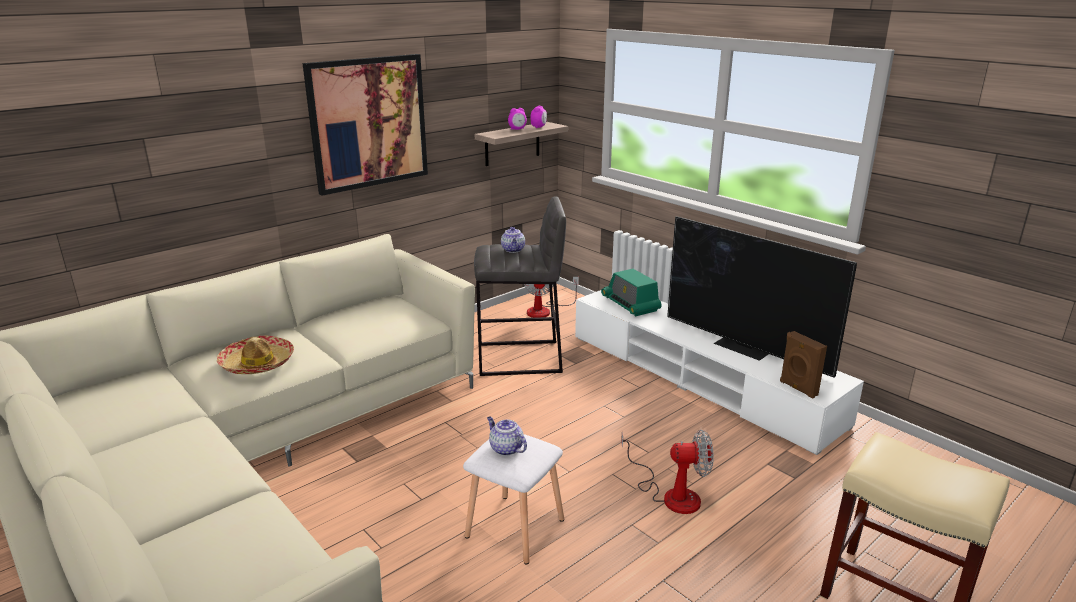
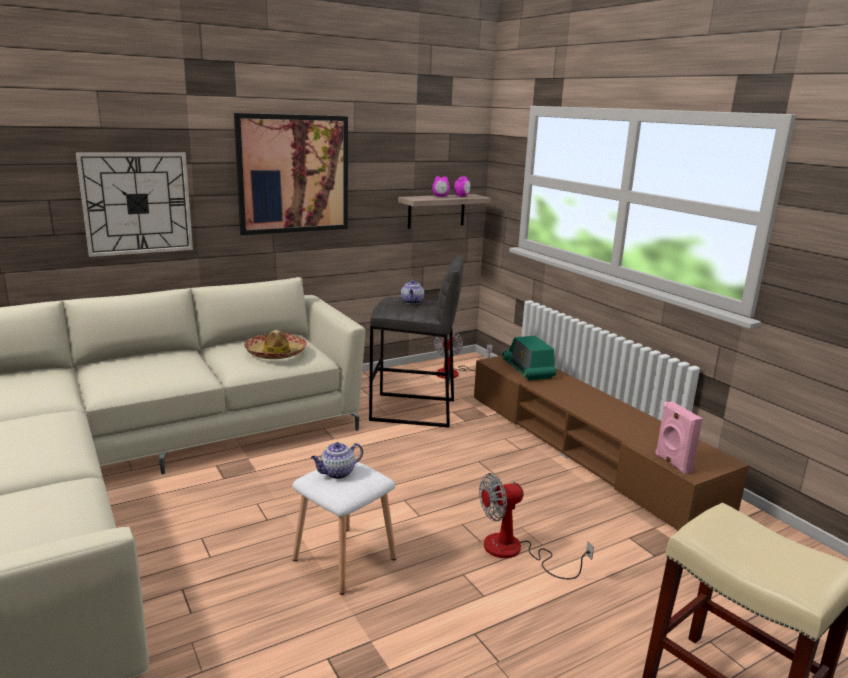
camera: 10 degrees right, 5 degrees down
(208, 175) = (137, 203): none -> wall clock
(257, 363) = (147, 373): hat -> hat (276, 353)
(505, 448) = (337, 473): teapot -> teapot turned 90 degrees counterclockwise
(671, 494) = (515, 552): fan -> fan turned 150 degrees clockwise
(700, 379) = (586, 449): white tv stand -> brown tv stand
(744, 347) = (629, 419): television -> none
(797, 388) = (672, 463): brown speaker -> pink speaker

